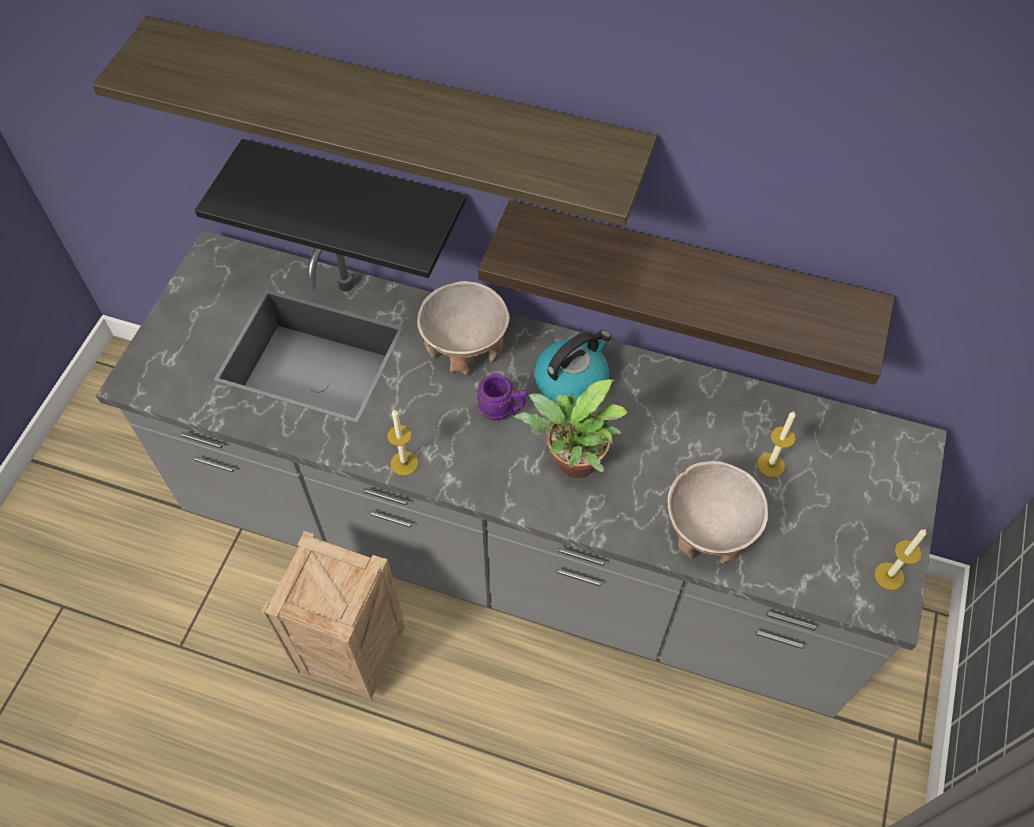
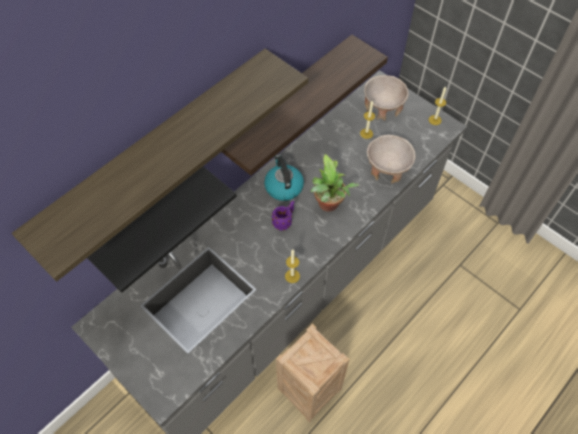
camera: 65 degrees left, 0 degrees up
(465, 347) = (237, 223): beige bowl -> beige bowl (382, 108)

